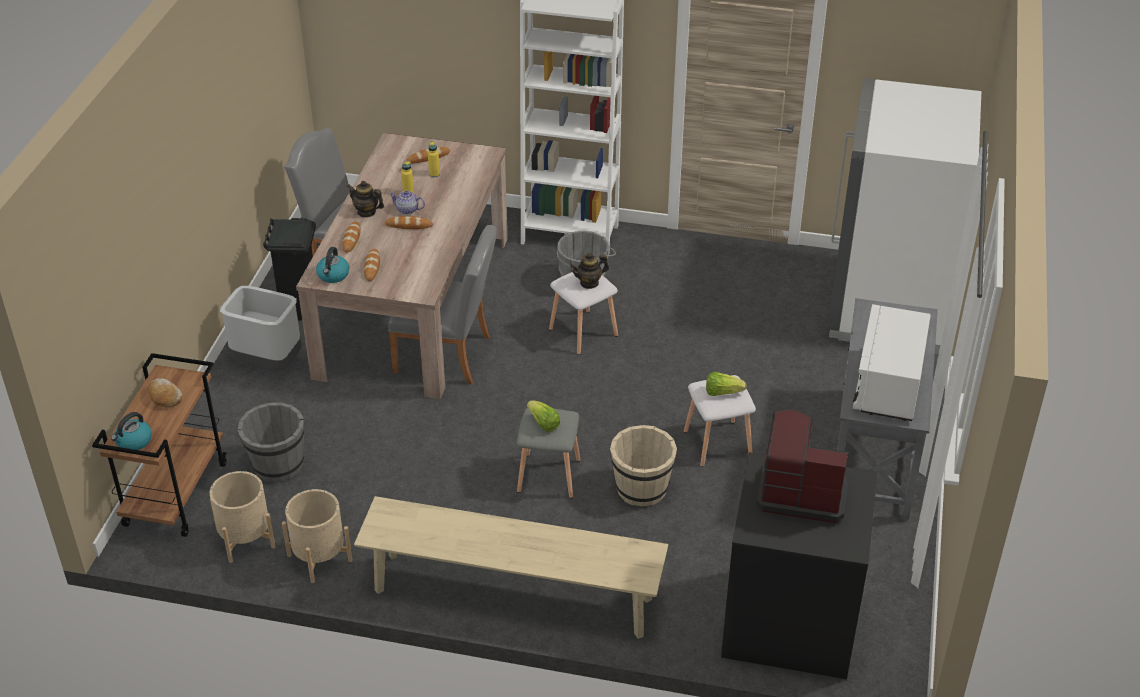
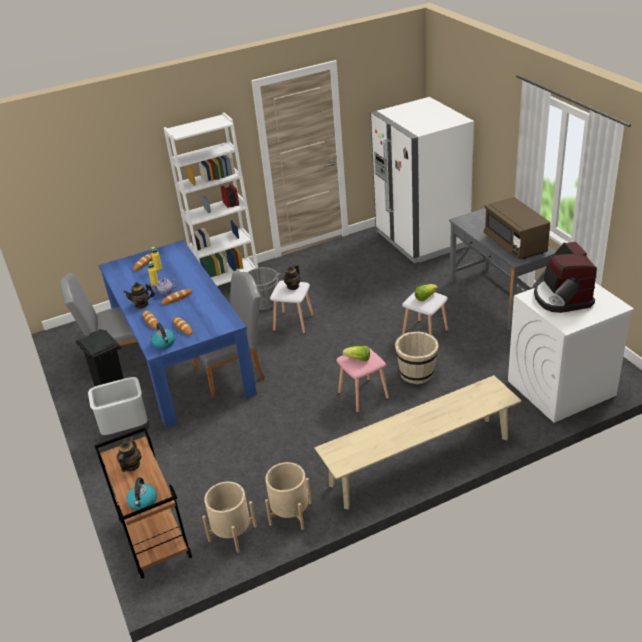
camera: 35 degrees left, 5 degrees down
(165, 397) = (131, 465): bread -> teapot
(277, 465) = (202, 483): grey bucket -> none
(414, 305) = (182, 359): beige dining table -> blue dining table
(547, 476) = (362, 396): grey stool -> pink stool
(788, 622) = (560, 388): black washing machine -> white washing machine
(801, 492) = (561, 297): coffee machine -> coffee machine turned 75 degrees counterclockwise
(888, 385) = (515, 244): white microwave -> brown microwave

